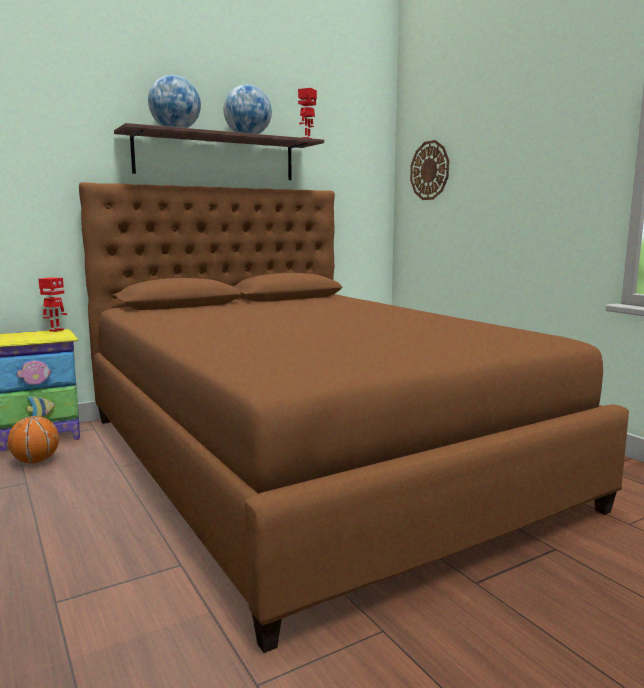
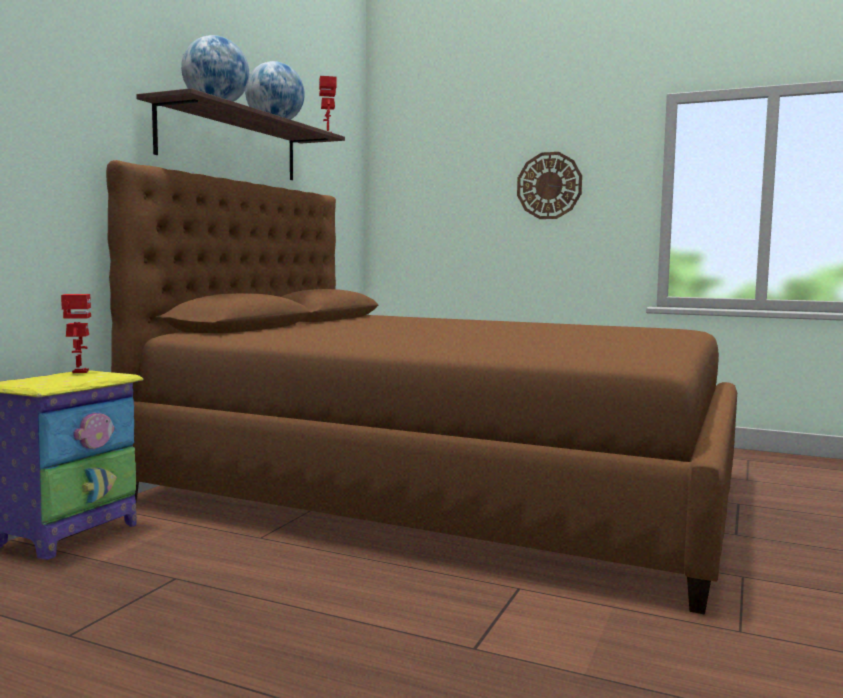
camera: 35 degrees left, 5 degrees down
(35, 461) = (131, 557): basketball -> none
(429, 170) = (421, 181): wall clock -> wall clock (549, 185)

